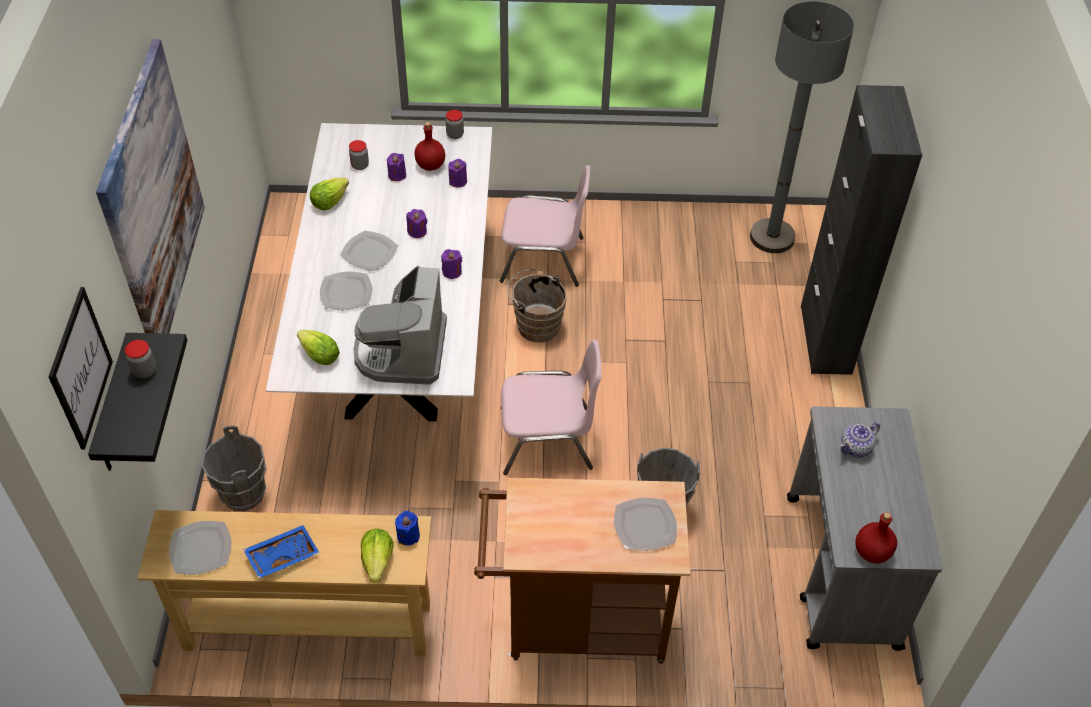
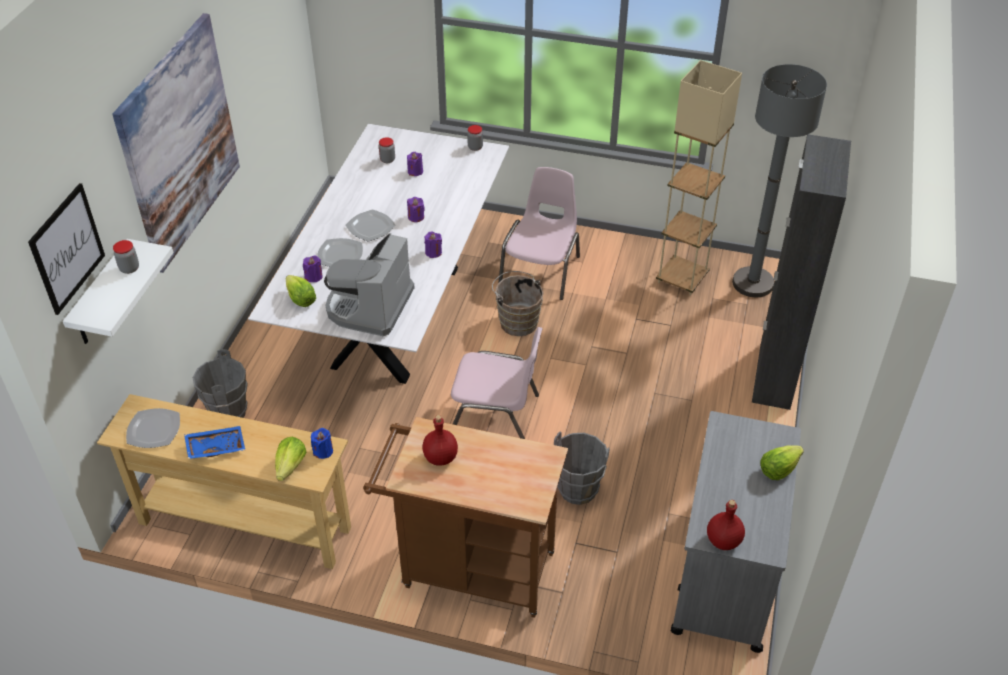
camera: 15 degrees right, 5 degrees down
(114, 408) = (101, 295): black shelf -> white shelf
(329, 202) = (352, 184): lettuce -> lettuce (778, 470)
(430, 165) = (446, 167): red bottle -> red bottle (440, 457)
(458, 181) = (464, 183): purple candle -> purple candle (314, 277)
(544, 259) = (541, 270): pink chair -> pink chair turned 90 degrees counterclockwise
(644, 525) = (519, 476): plate -> none
(697, 244) = (682, 279): none -> beige floor lamp
(856, 448) = (740, 452): teapot -> none

